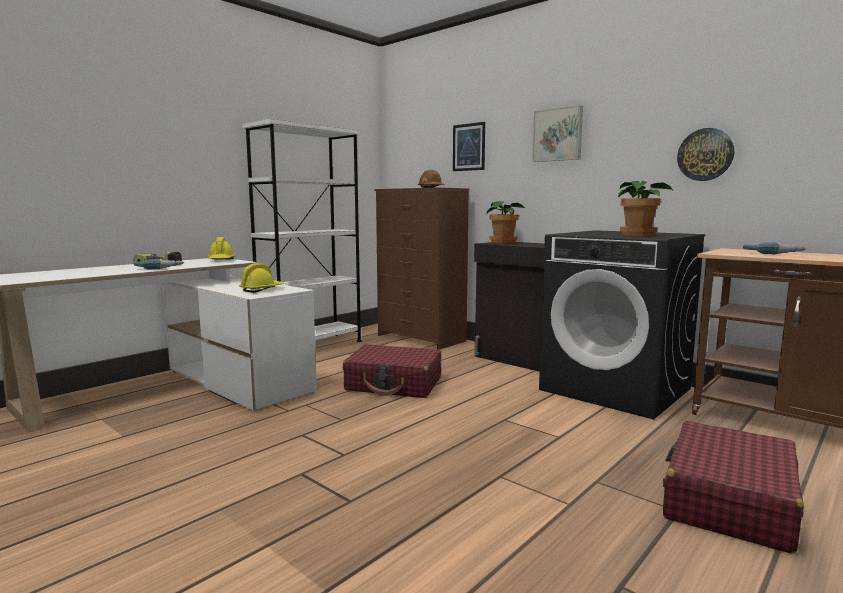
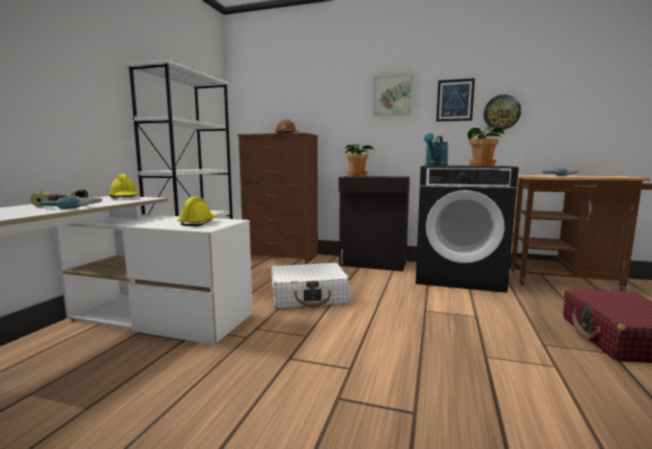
camera: 25 degrees left, 0 degrees up
(394, 384) = (309, 296): red suitcase -> white suitcase
(468, 147) = (315, 103): picture -> picture (455, 100)
(577, 233) = (435, 165): none -> turquoise watering can

